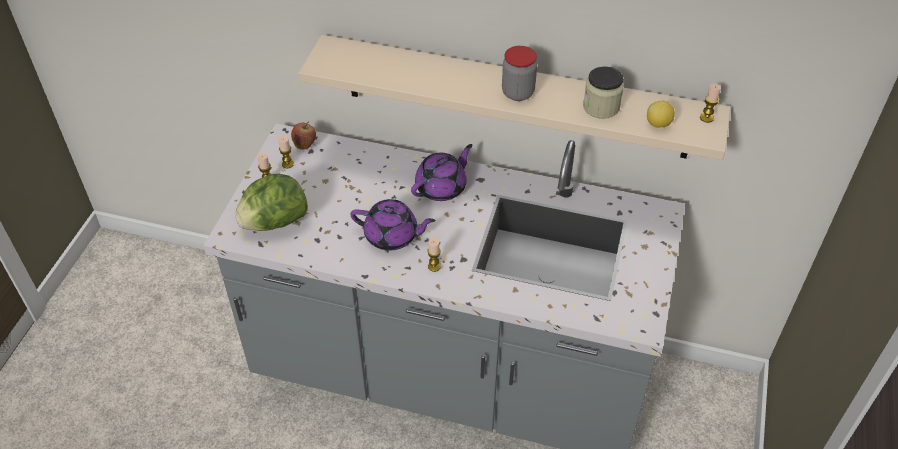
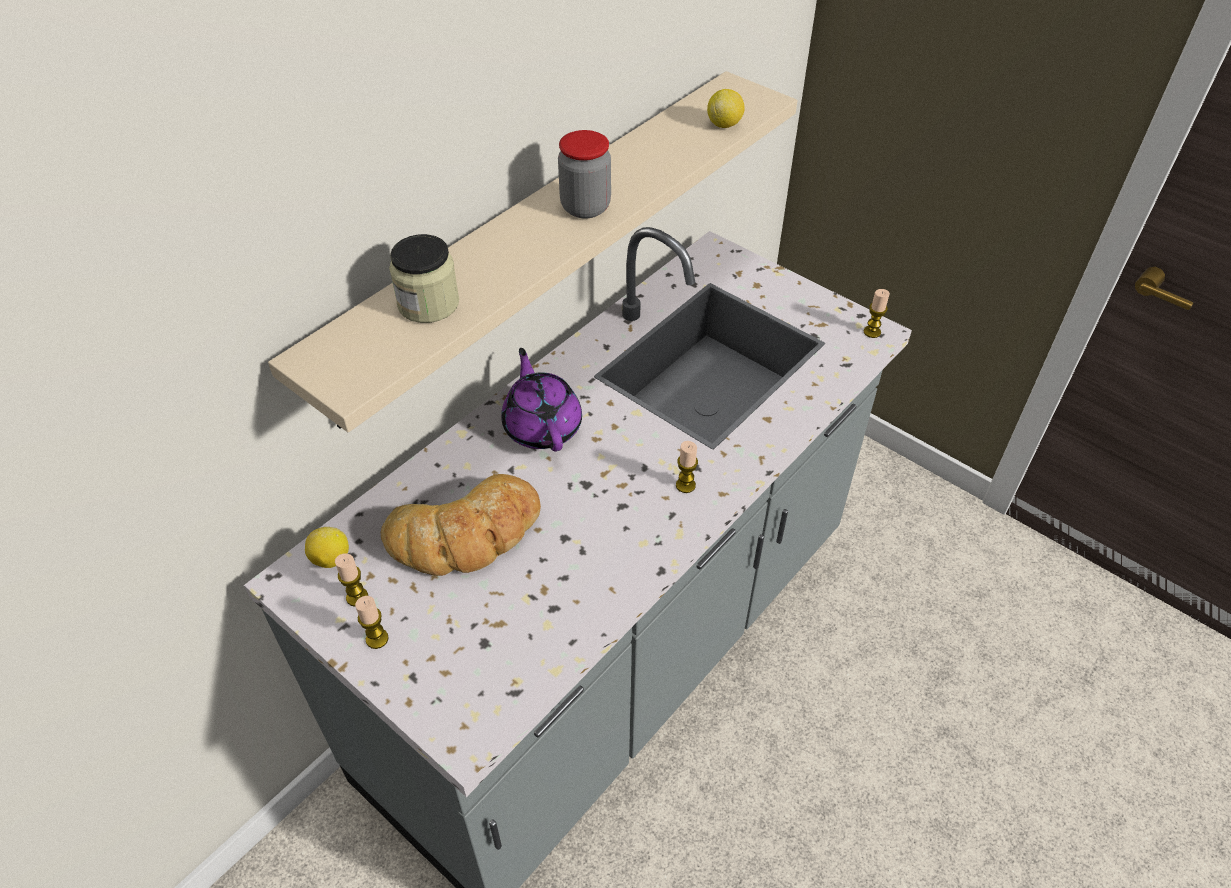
camera: 65 degrees left, 0 degrees up
(275, 222) = (478, 656): lettuce -> none
(305, 145) = (330, 559): apple -> lemon
(346, 187) = (466, 534): none -> bread
(392, 236) = (601, 512): purple teapot -> none
(601, 107) = (663, 153): jar -> jar (428, 304)
(706, 118) = (736, 91): candle -> candle (872, 332)

